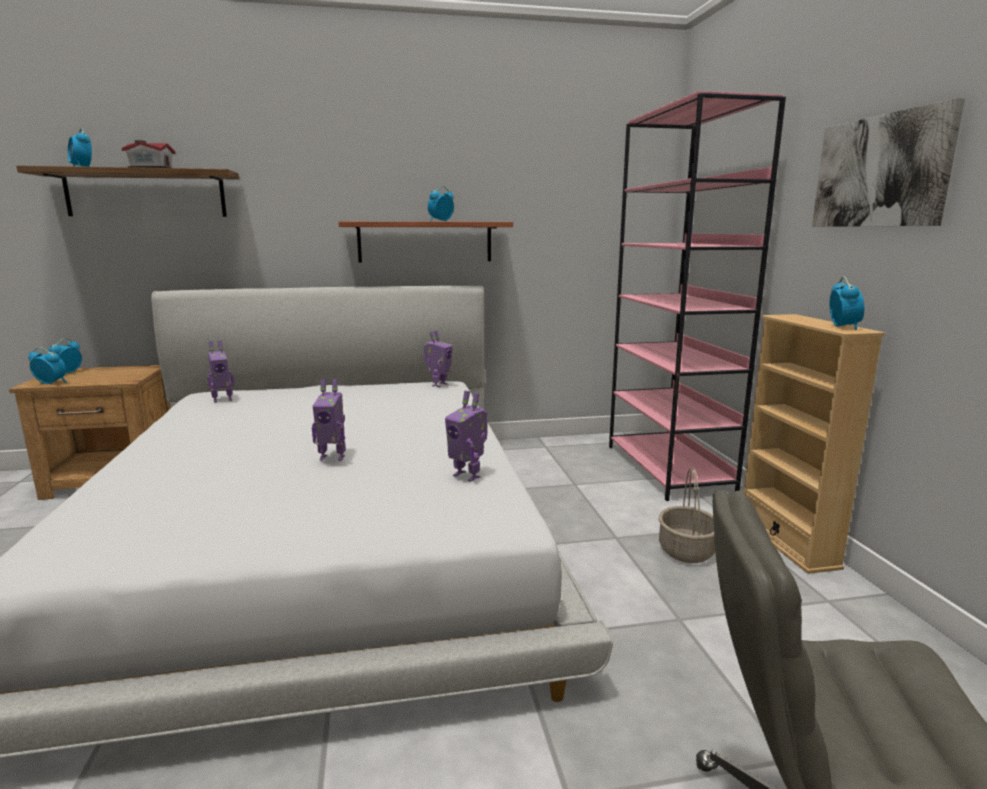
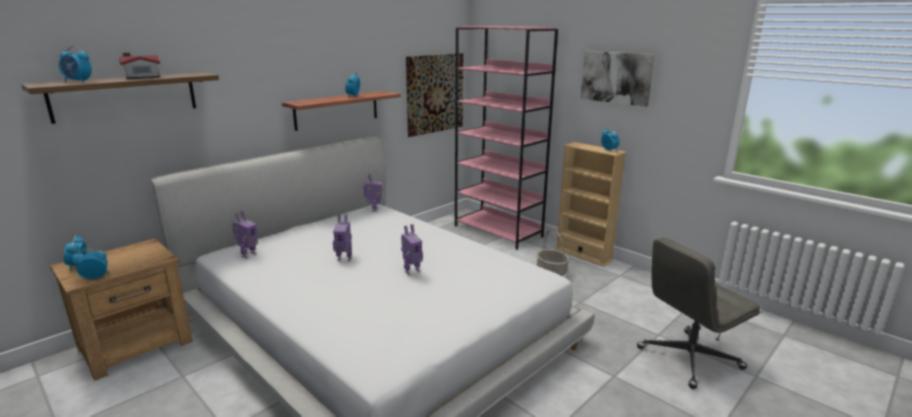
camera: 35 degrees left, 5 degrees up
(467, 475) = (494, 261): toy robot -> toy robot (344, 258)
(603, 236) = (435, 94): none -> picture

